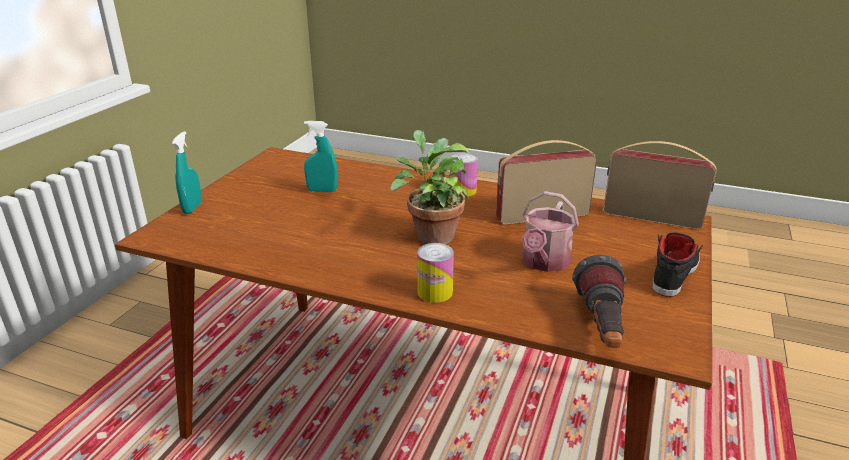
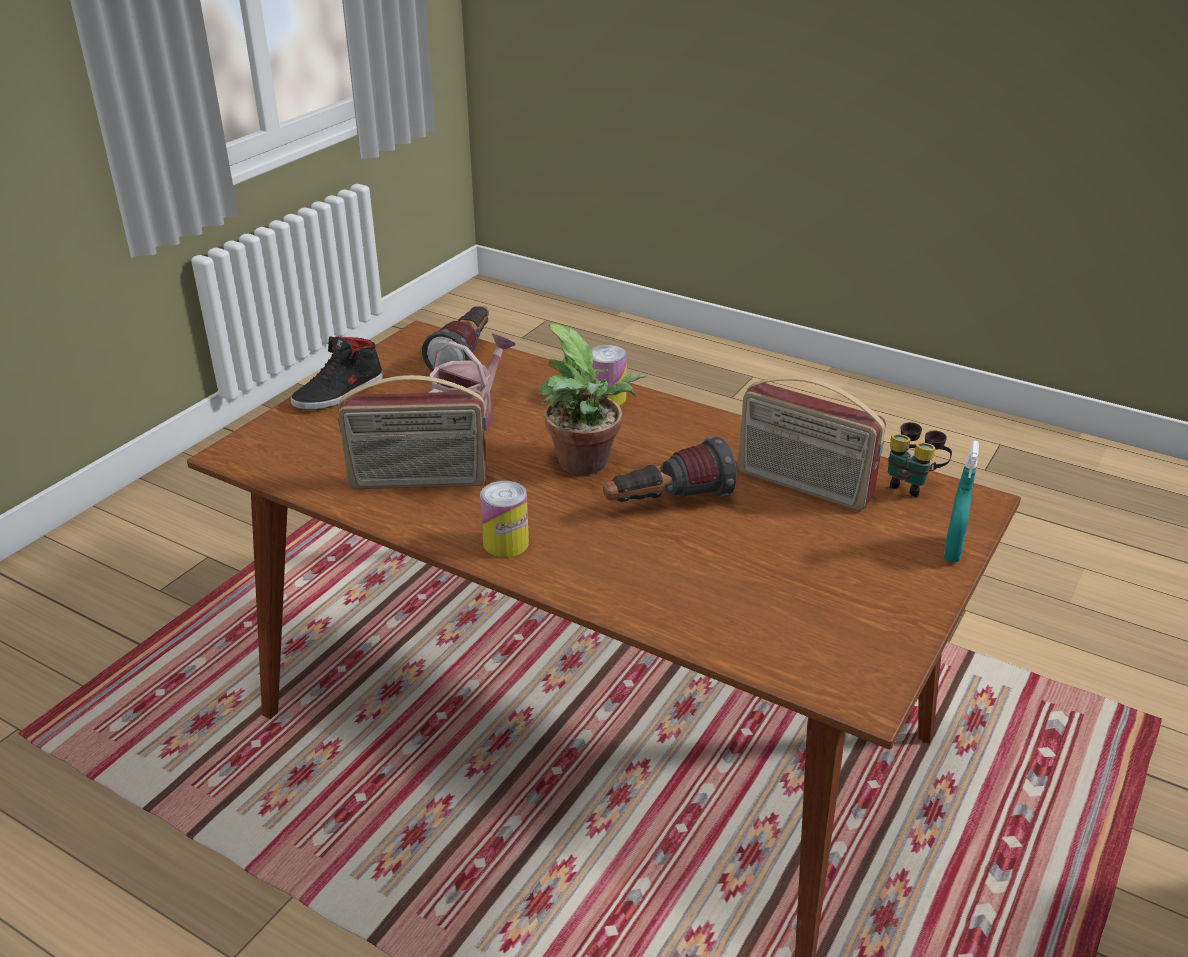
camera: 170 degrees left, 5 degrees up
(191, 243) = (911, 484): none -> binoculars
(322, 190) = (745, 569): turquoise spray bottle -> none
(370, 217) = (667, 503): none -> flashlight
(651, 217) = (269, 464): radio -> radio (802, 486)

